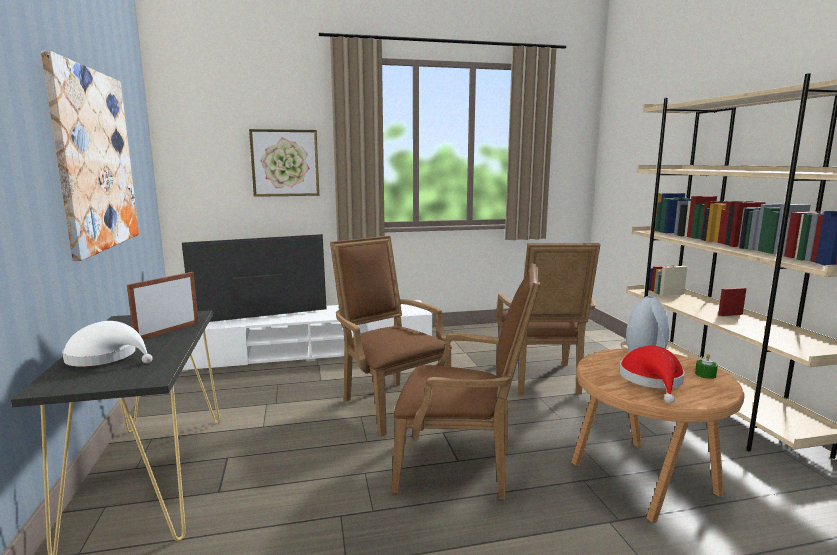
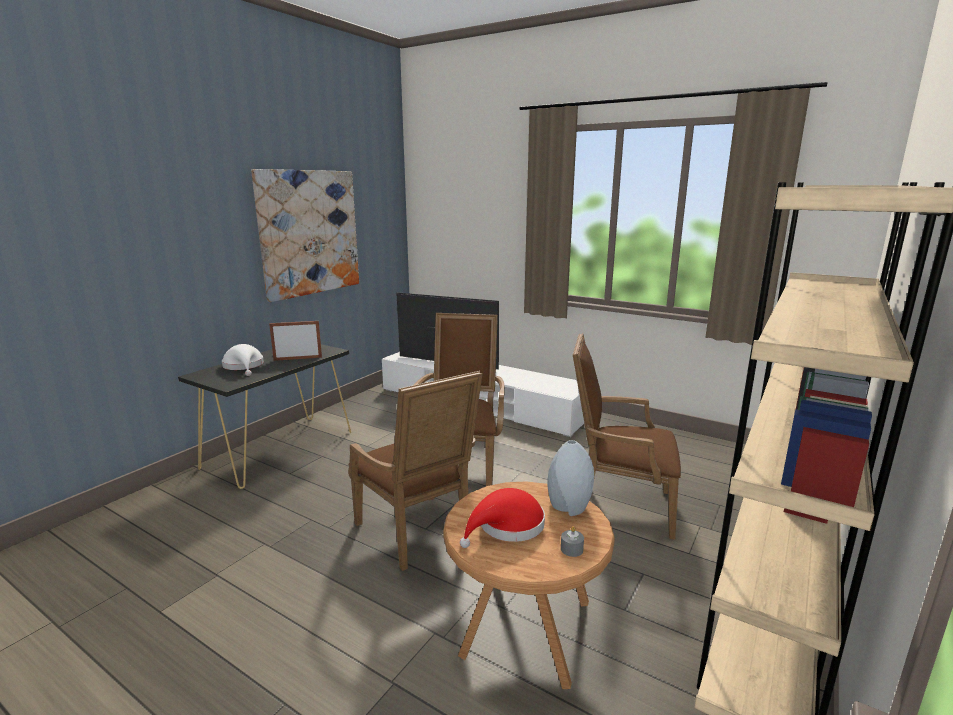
camera: 45 degrees right, 5 degrees up
(285, 163) = (492, 230): picture -> none
(542, 381) = (618, 506): brown armchair -> brown armchair turned 60 degrees clockwise
(705, 374) = (571, 549): green candle -> grey candle

